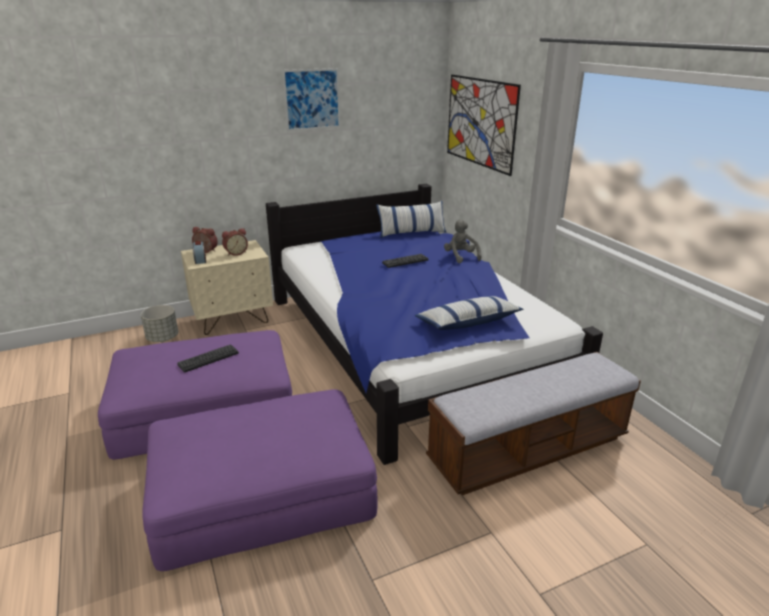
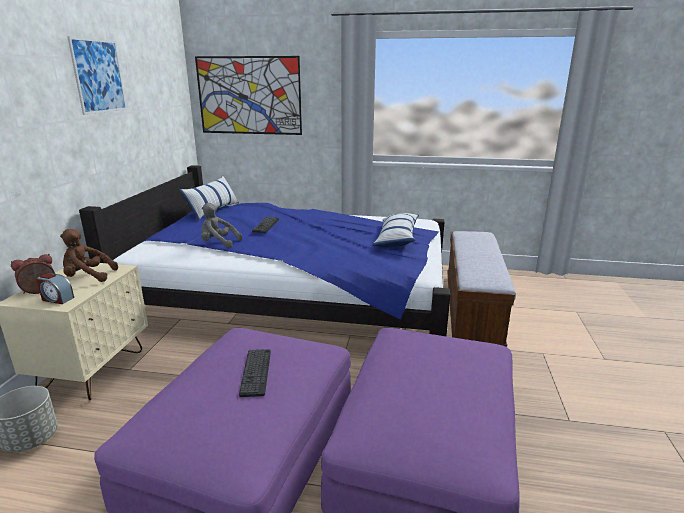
camera: 55 degrees left, 5 degrees down
(235, 253) = (88, 277): alarm clock -> brown plush toy
(460, 257) = (290, 211): grey plush toy -> grey plush toy (218, 243)

